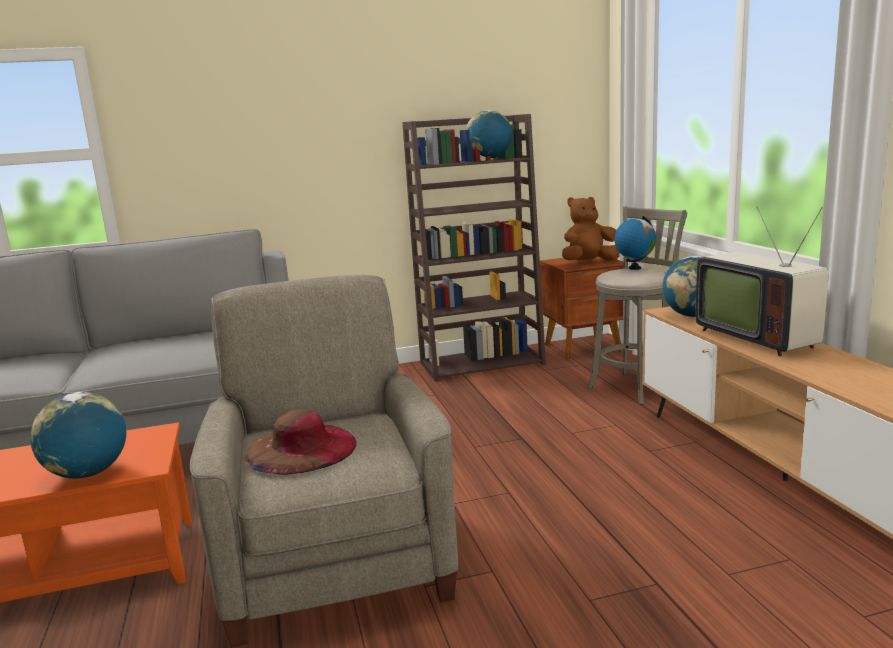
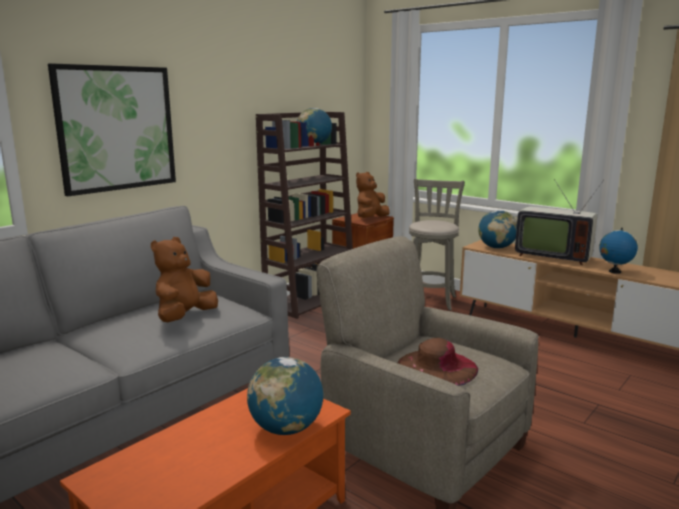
camera: 35 degrees left, 0 degrees up
(185, 348) = (185, 317): none -> brown plush toy
(216, 144) = (116, 128): none -> picture
(634, 268) = (428, 220): globe -> globe (614, 272)

